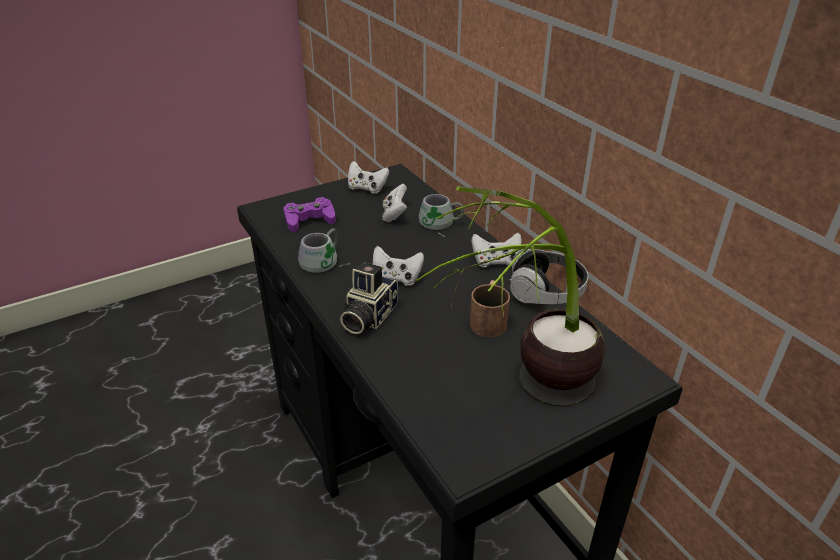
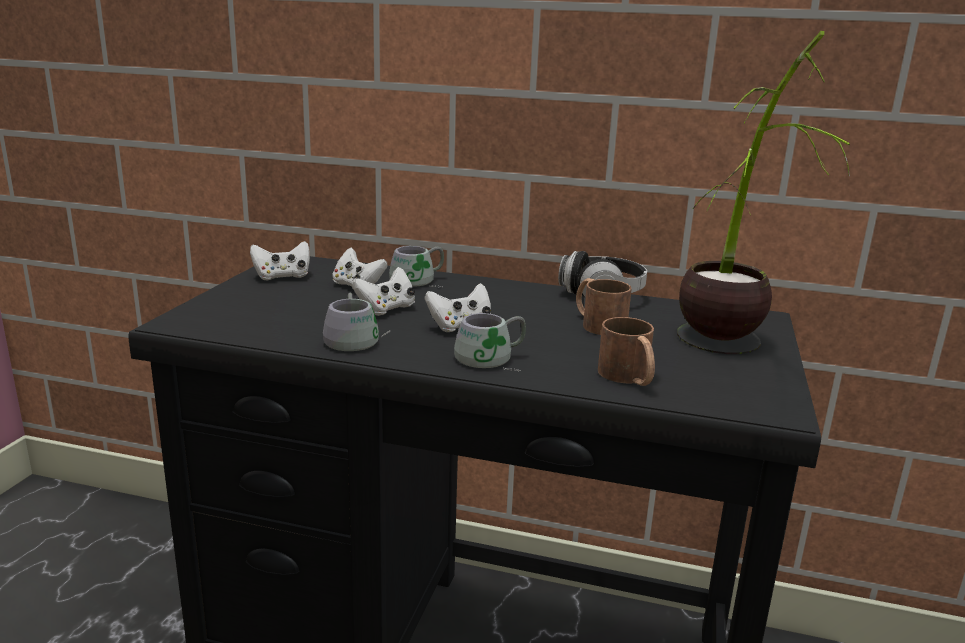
camera: 45 degrees left, 15 degrees down
(309, 220) = (264, 315): purple game controller -> none
(367, 316) = (492, 359): camera -> grey mug
(420, 377) = (629, 378): none -> brown mug
(496, 262) = (523, 289): white game controller -> white game controller (386, 309)

